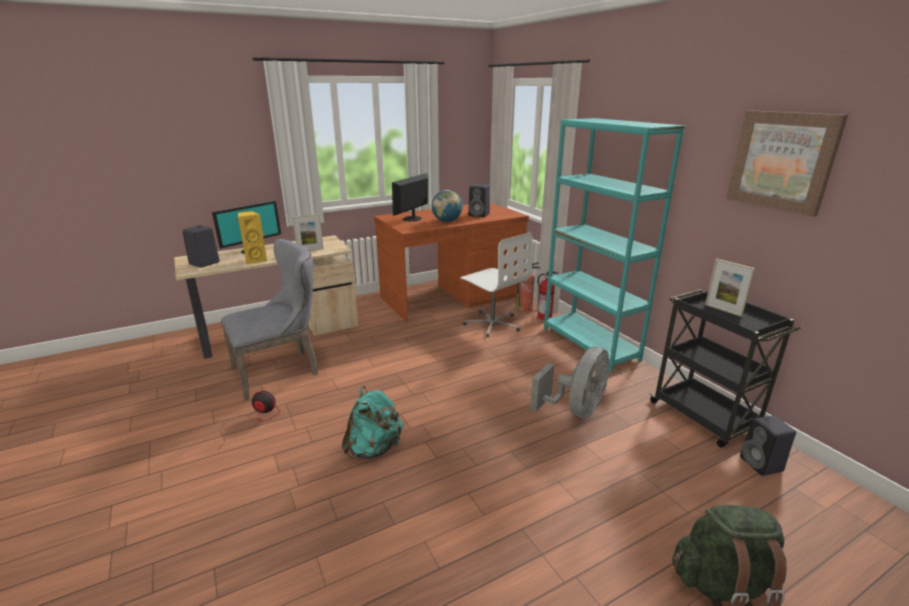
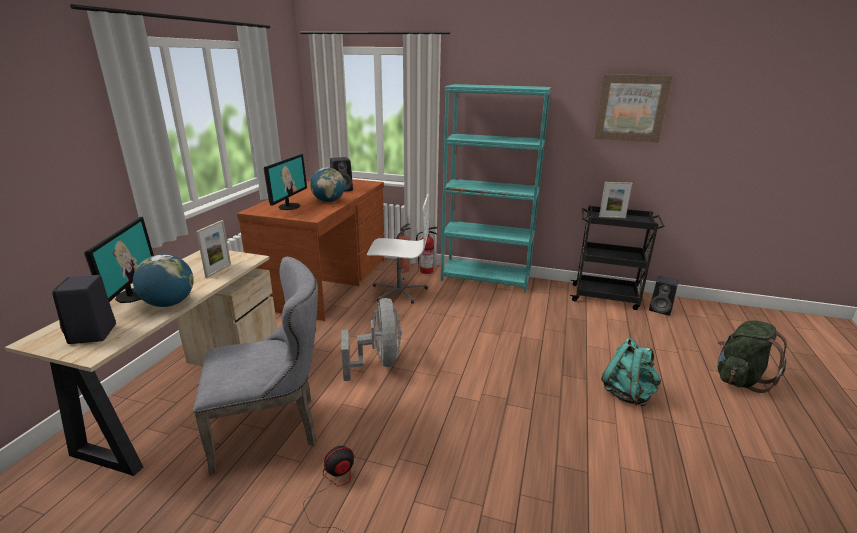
camera: 45 degrees left, 0 degrees up
(255, 260) = (169, 303): yellow speaker -> globe
(281, 370) = (273, 428): grey chair -> grey chair turned 60 degrees clockwise
(374, 449) = (483, 434): turquoise backpack -> turquoise backpack (627, 393)
(412, 219) = (289, 206): monitor -> monitor turned 150 degrees counterclockwise
(575, 409) = (548, 326): grey fan -> grey fan (378, 362)

